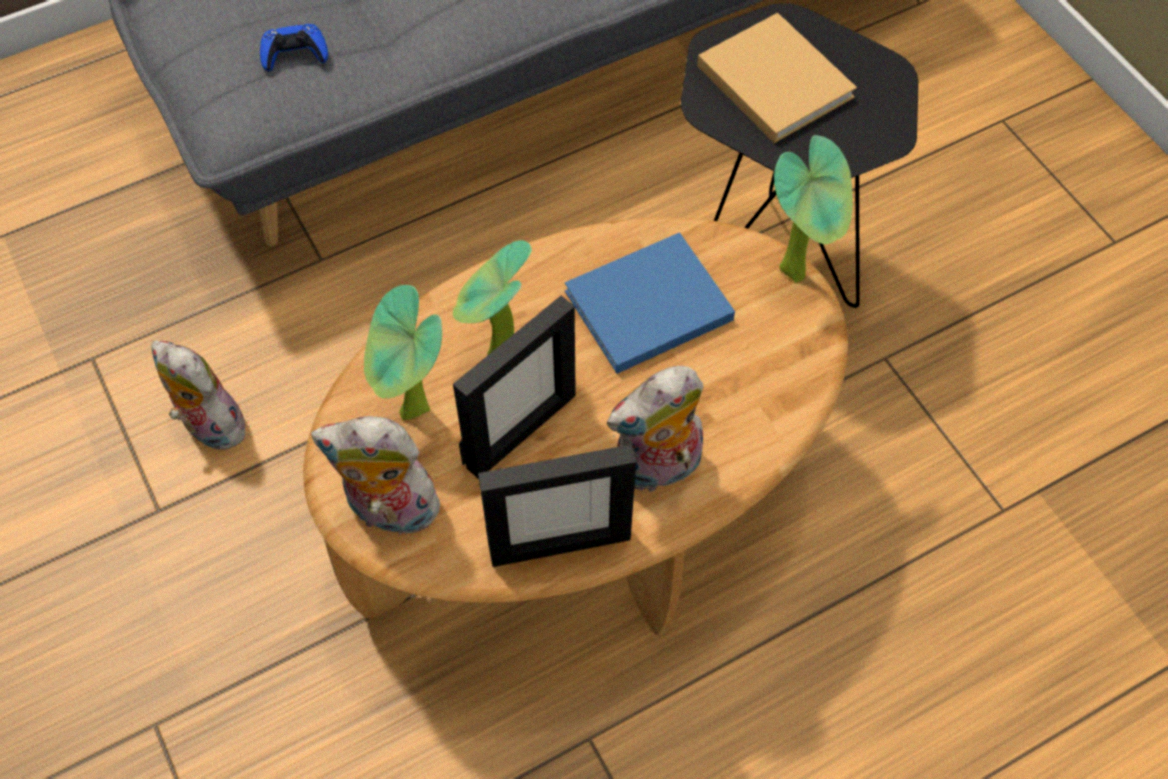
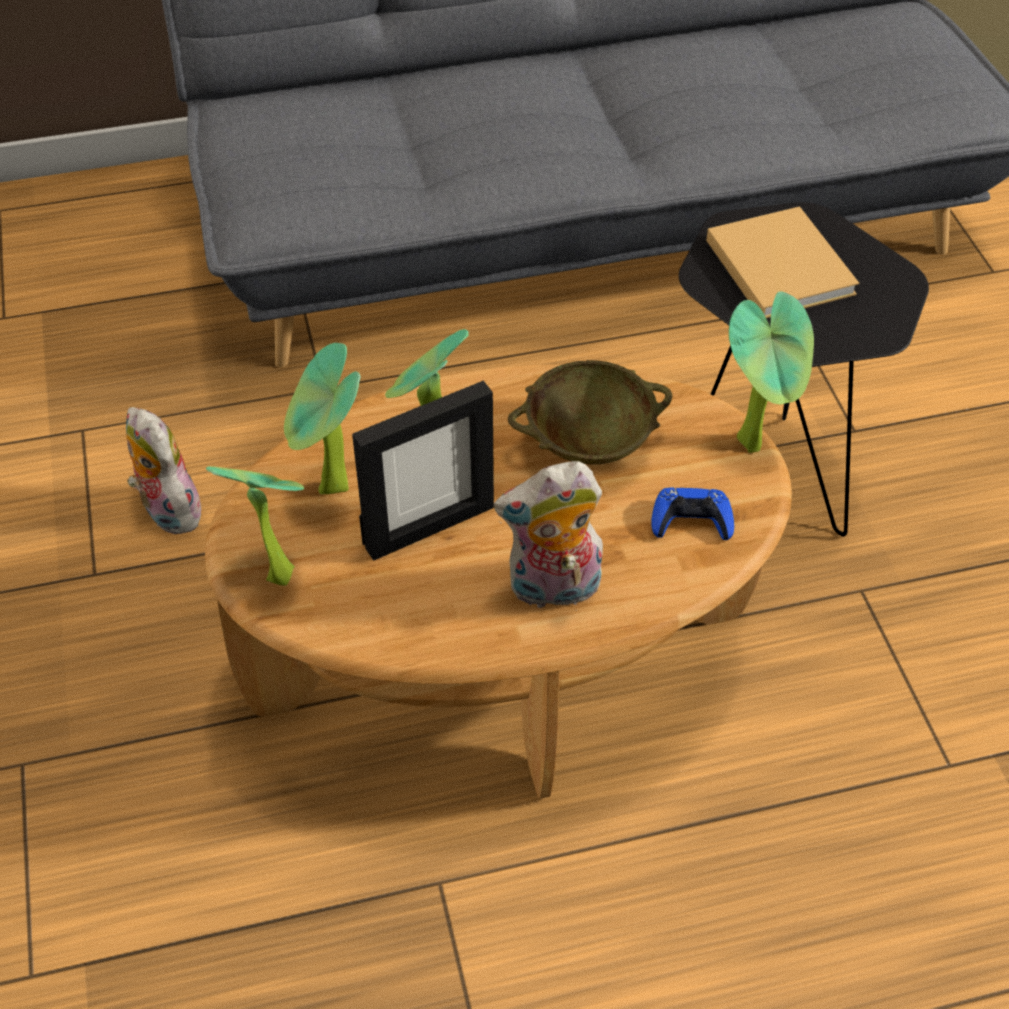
camera: 15 degrees right, 10 degrees down
(294, 53) = (334, 176): blue game controller -> blue game controller (691, 521)
(389, 511) = (278, 570): plush toy -> potted plant
(559, 542) = (432, 633): picture frame -> none
(644, 307) = (588, 445): blue book -> beige bowl

